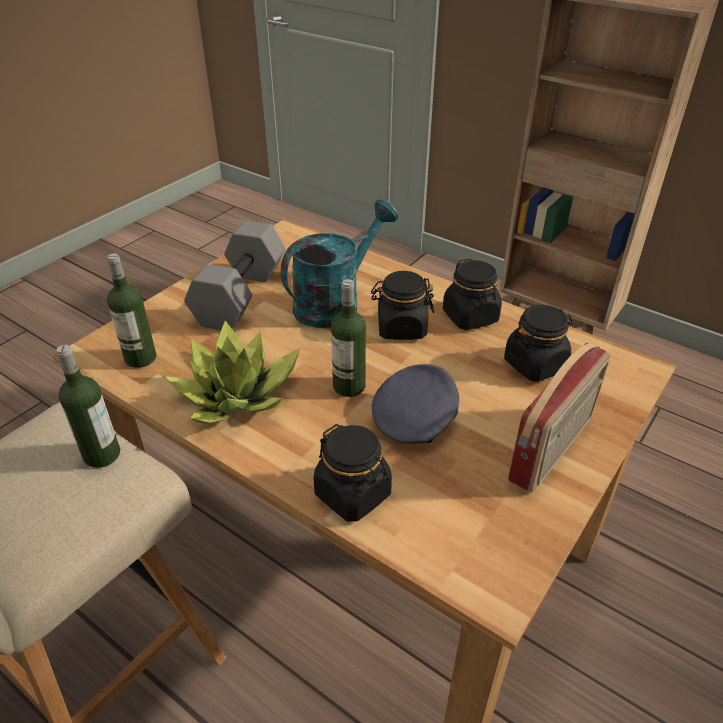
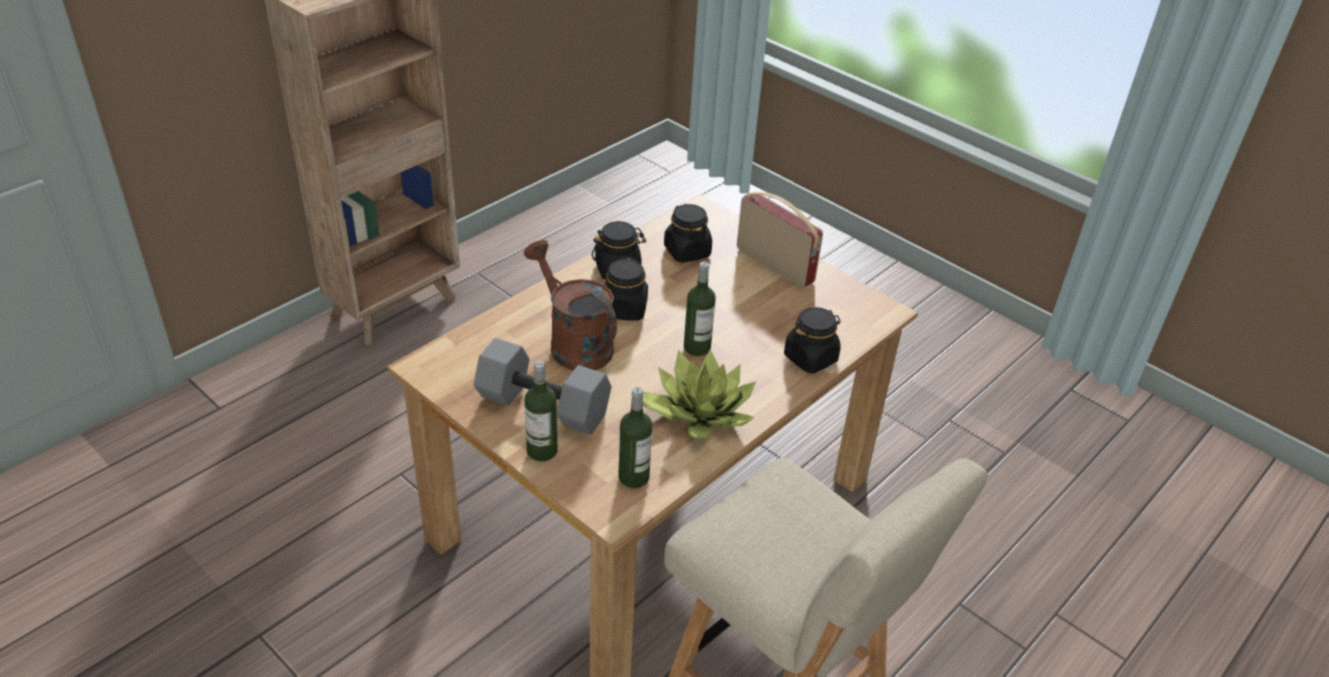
camera: 85 degrees left, 0 degrees up
(102, 454) = (758, 498): bottle -> bottle (542, 451)
(335, 302) = (573, 343): turquoise watering can -> brown watering can
(415, 417) = (738, 319): grey cap -> none

